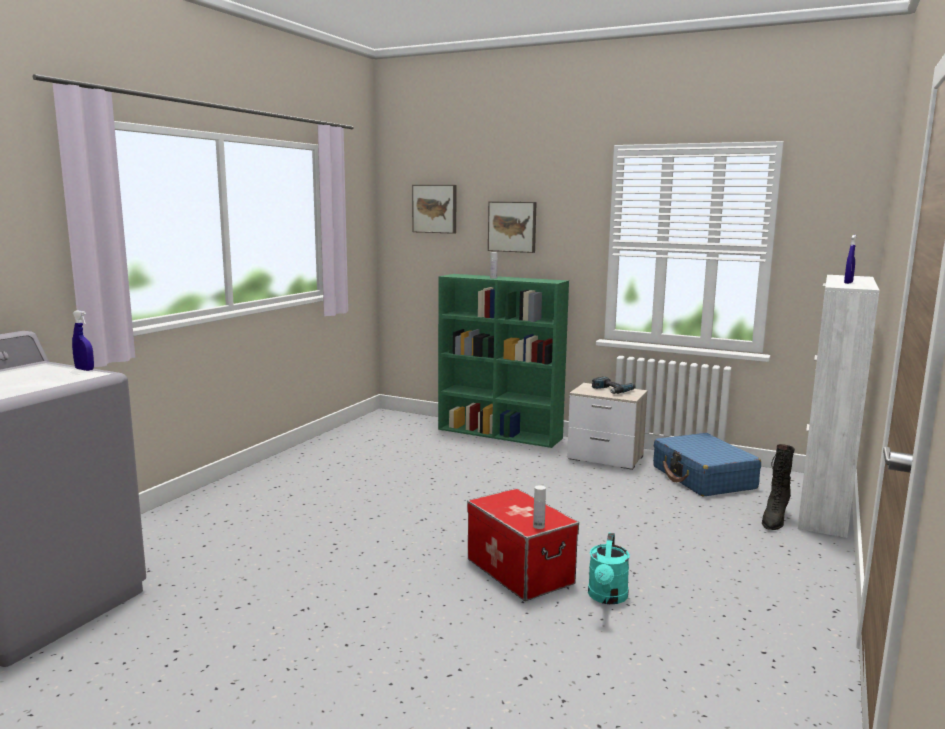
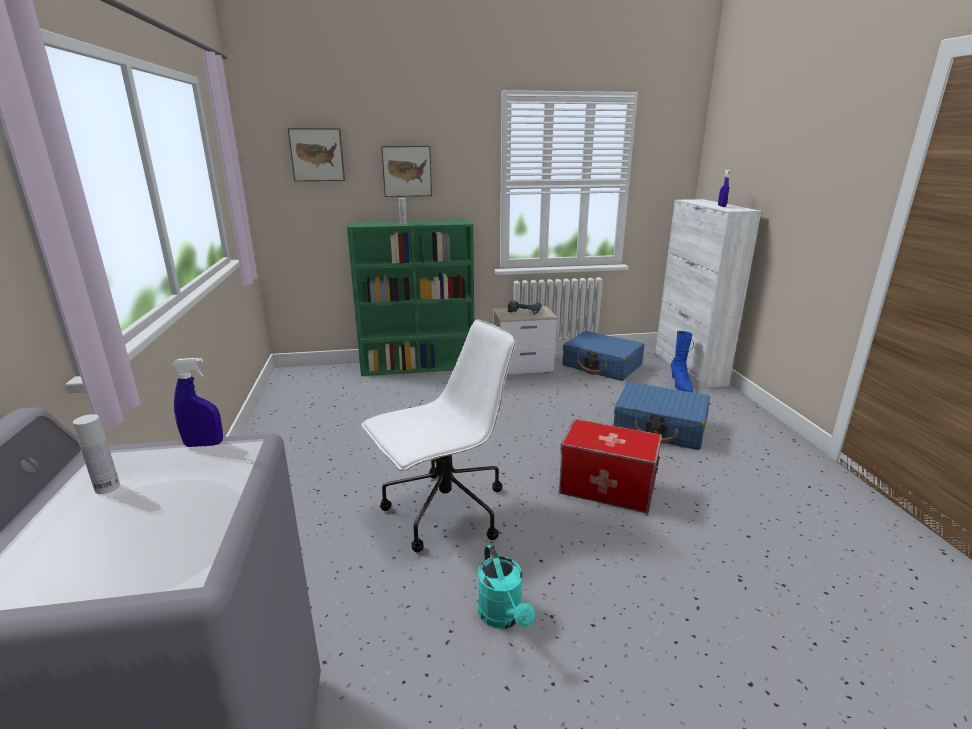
camera: 35 degrees left, 10 degrees up
(354, 538) = (444, 512): none -> white office chair
(538, 526) = (646, 449): white bottle -> white bottle (107, 487)
(607, 598) = (686, 485): turquoise watering can -> turquoise watering can (504, 617)
(670, 546) = (660, 427): none -> blue suitcase
(774, 520) = (680, 385): black boot -> blue boot

